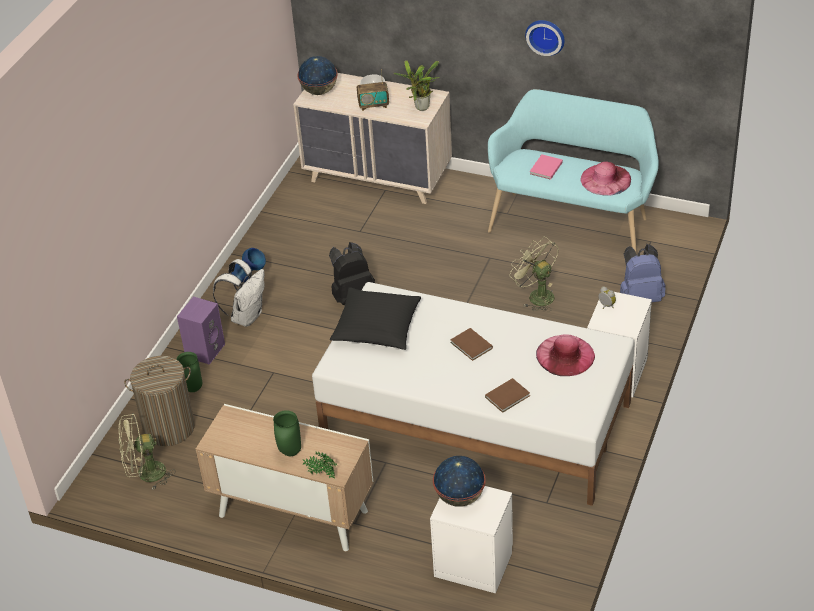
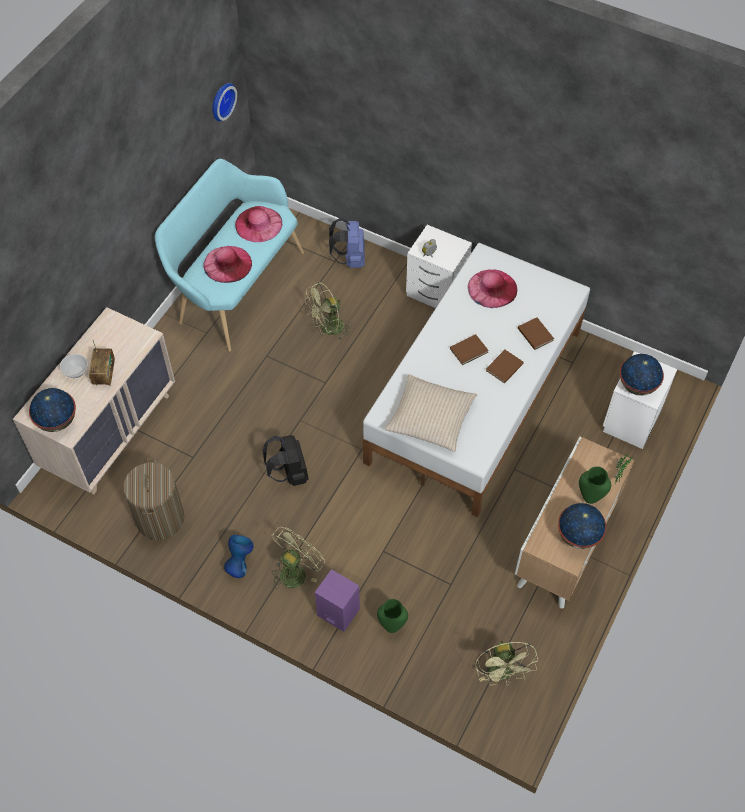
camera: 85 degrees left, 15 degrees up
(169, 427) = (442, 649): laundry basket -> laundry basket (160, 518)
(241, 445) = (578, 536): none -> globe
(246, 316) = (295, 570): white backpack -> green fan
(377, 326) = (430, 418): black pillow -> beige pillow
(421, 108) = (127, 334): potted plant -> none
(454, 374) = (503, 367): none -> brown book
(545, 168) = (227, 264): pink book -> pink hat
(546, 36) = (149, 178): wall clock -> wall clock (221, 101)

